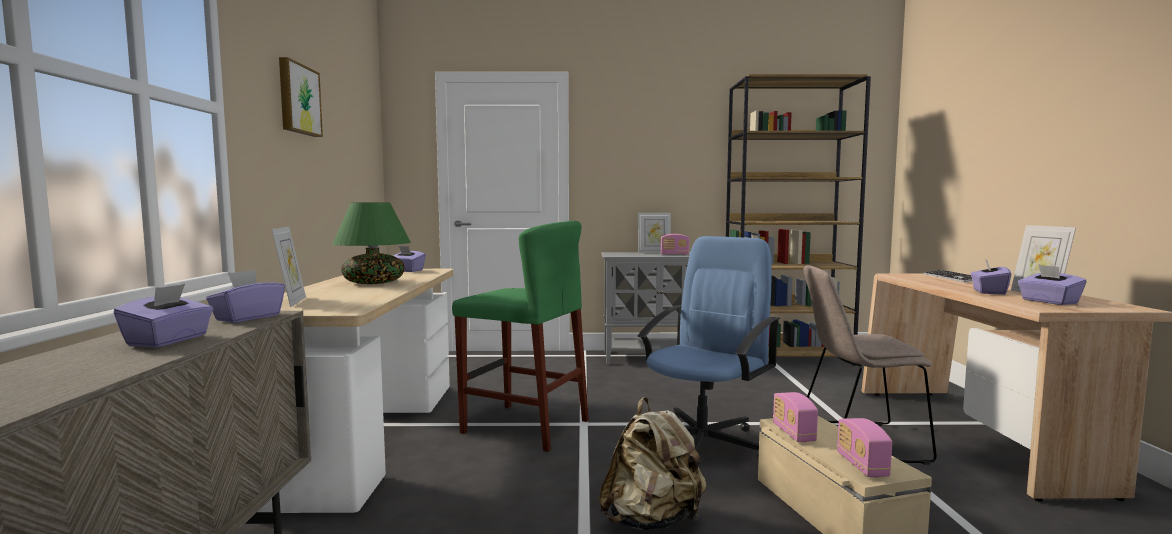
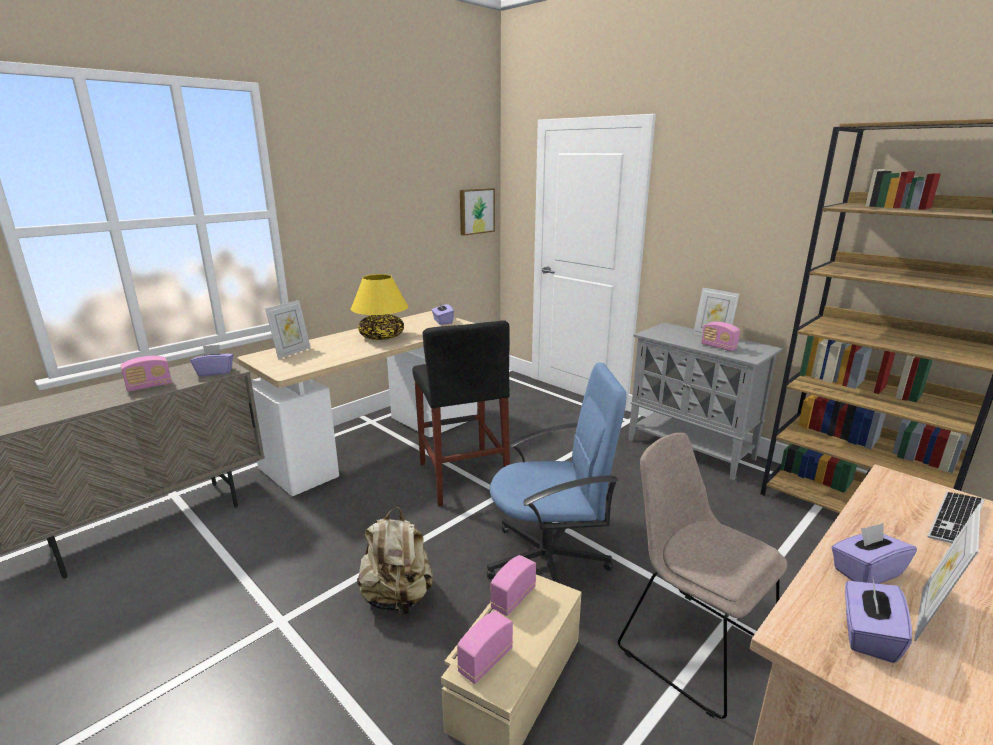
camera: 45 degrees right, 15 degrees up
(169, 341) = (149, 386): purple tissue box -> radio
(298, 99) = (366, 183): picture -> picture (476, 211)
(374, 283) = (381, 337): green table lamp -> yellow table lamp
(525, 426) = (463, 477): green stool -> black stool

